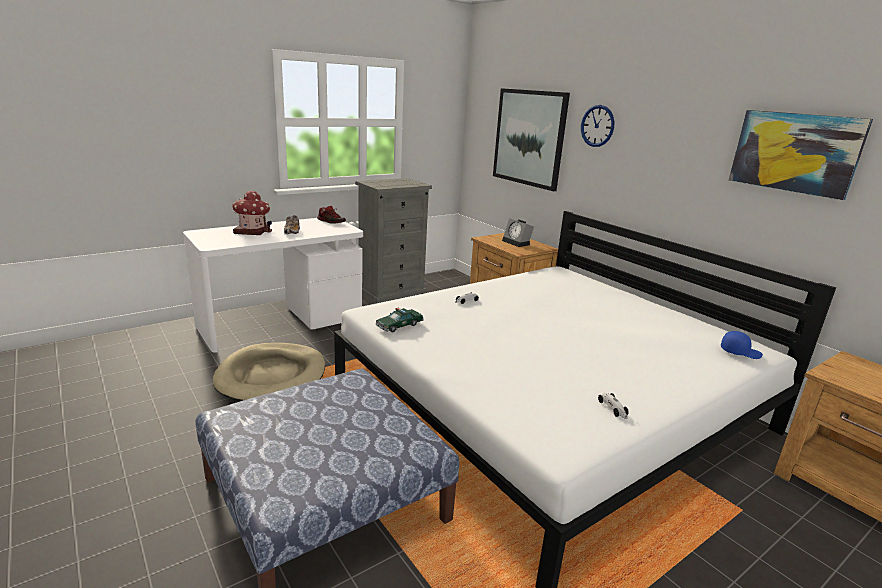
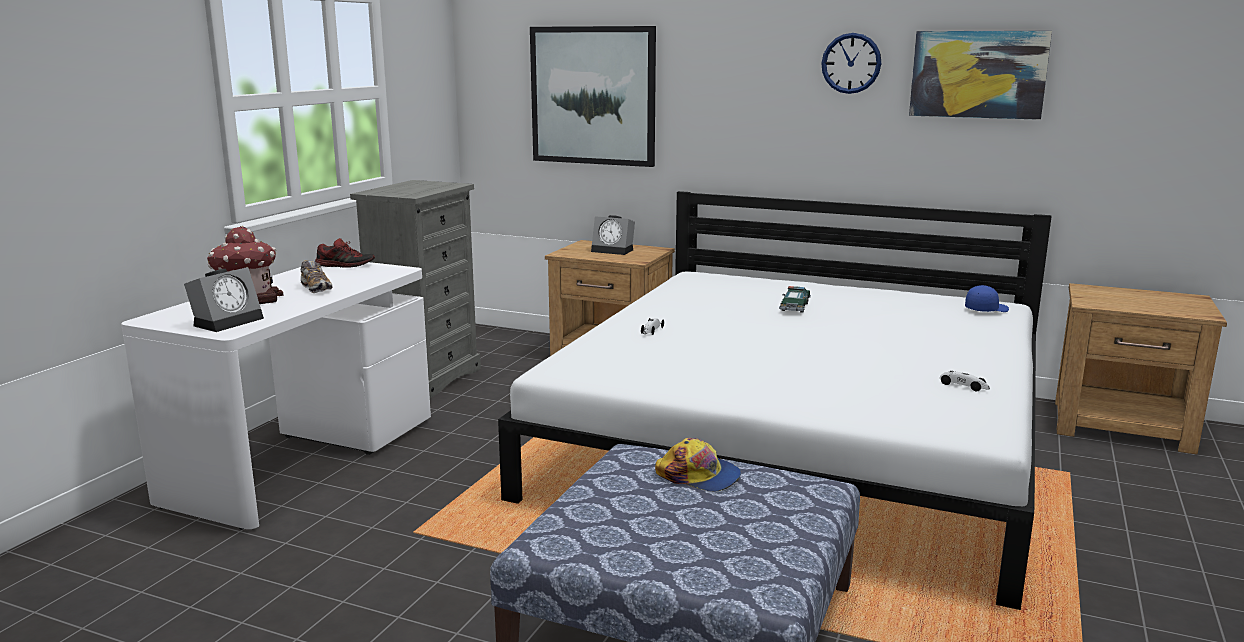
camera: 30 degrees left, 5 degrees down
(222, 241) = (228, 321): none -> alarm clock
(272, 376) = (401, 528): beige dog bed -> none
(364, 407) = (699, 476): none -> cap
(399, 325) = (623, 375): toy car -> toy car (795, 307)
(597, 126) = (709, 68): wall clock -> wall clock (851, 63)

